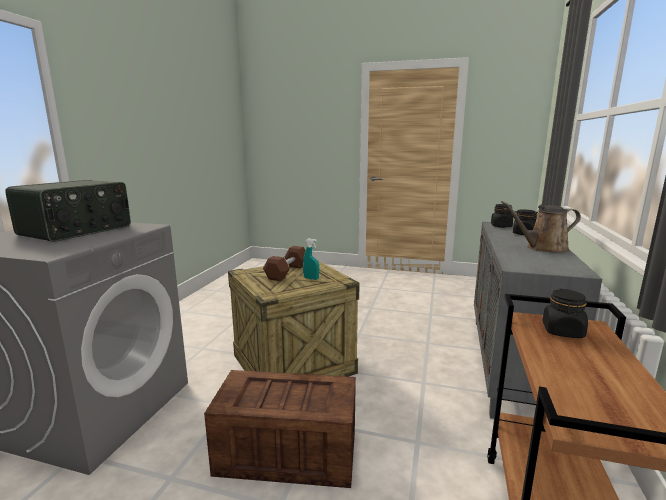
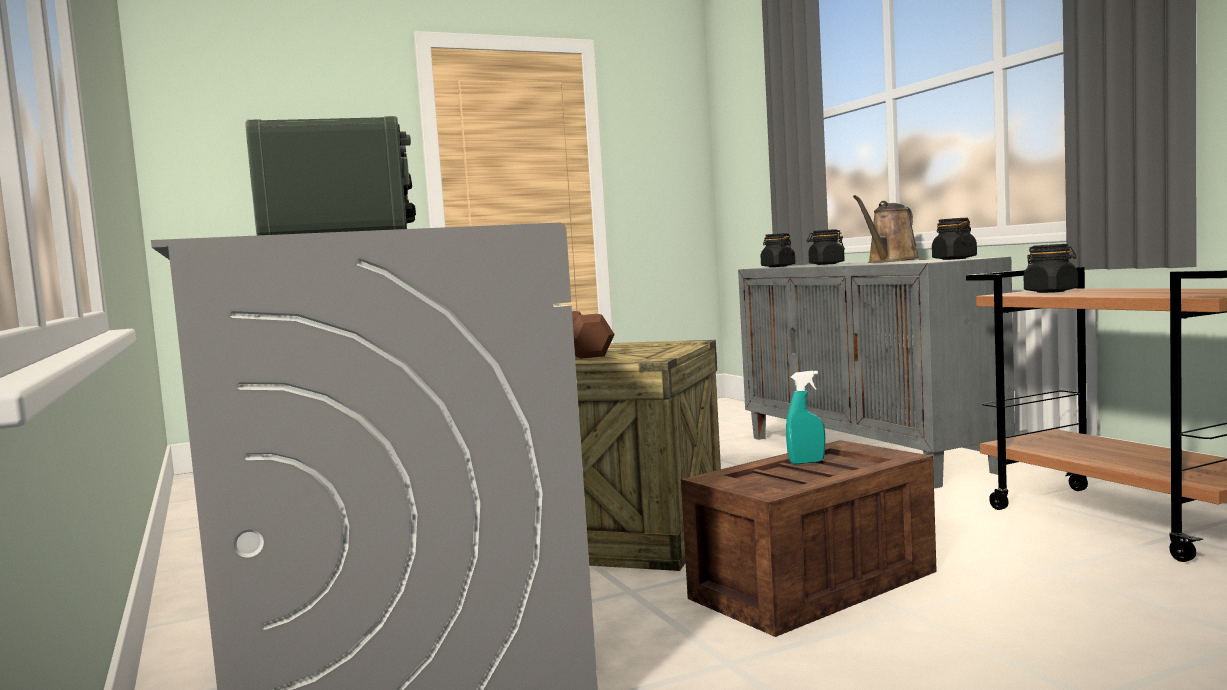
camera: 40 degrees left, 10 degrees down
(311, 278) = (639, 349): turquoise spray bottle -> turquoise spray bottle (806, 462)
(559, 266) = (954, 259): none -> black jar

